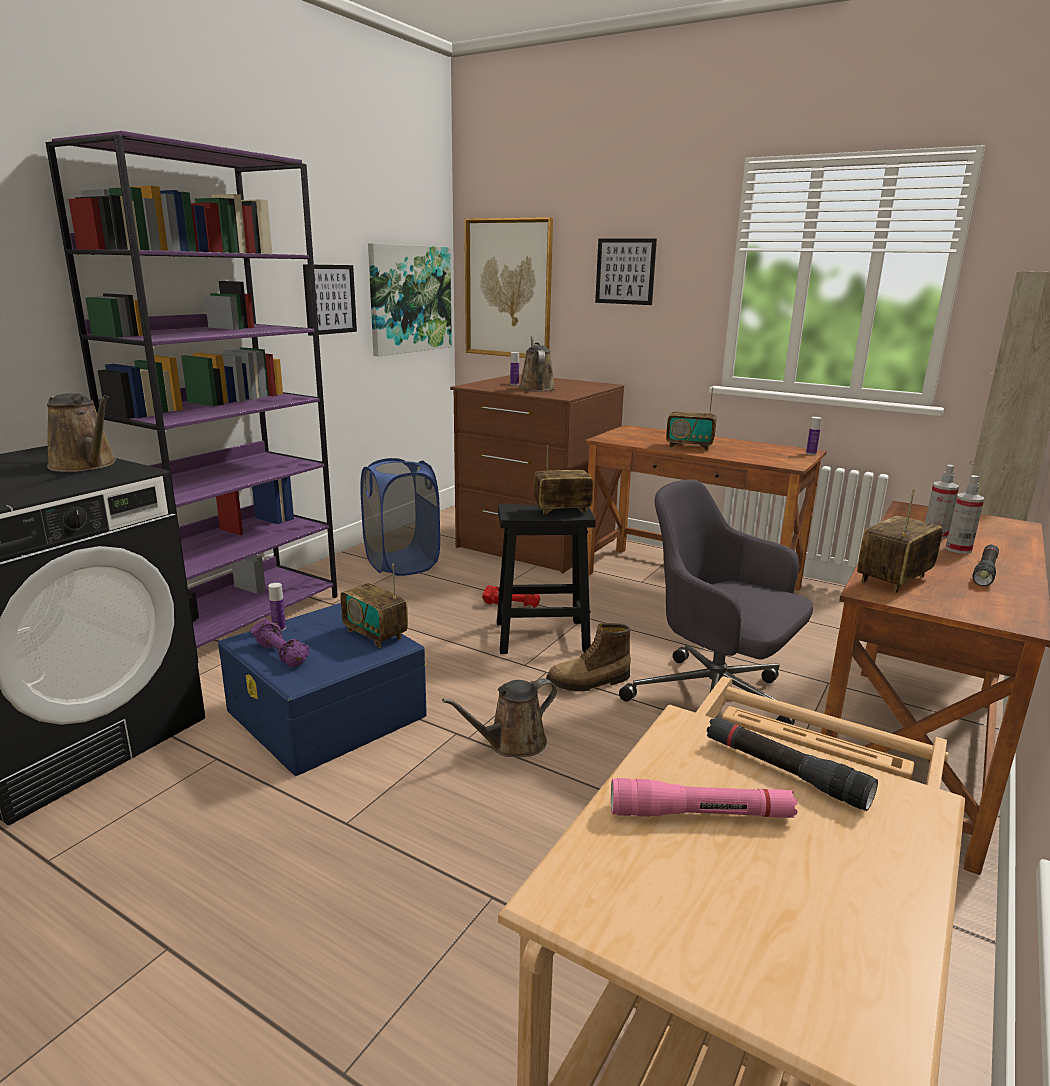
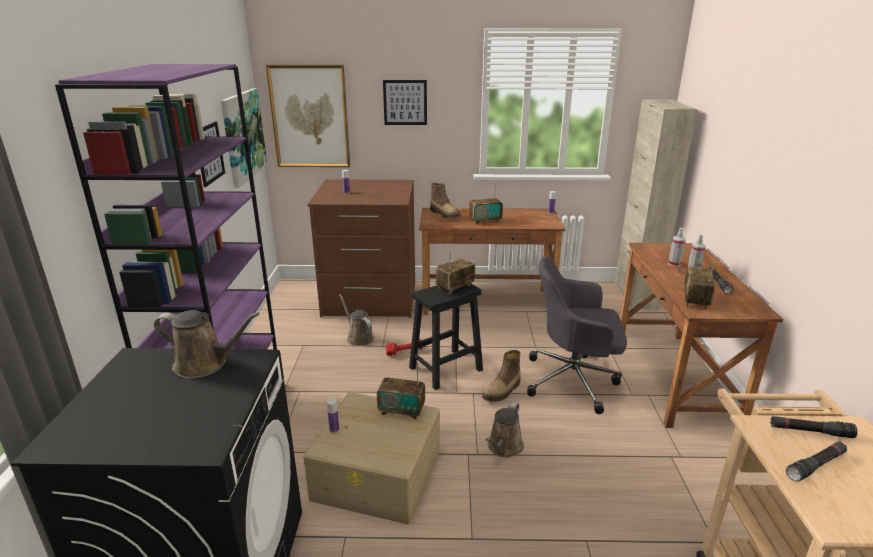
camera: 30 degrees left, 5 degrees up
(281, 654) = (362, 448): purple dumbbell -> none
(327, 713) = (378, 474): blue storage box -> beige storage box
(401, 563) = (297, 342): blue laundry basket -> none
(536, 388) = (367, 194): brown watering can -> brown watering can (358, 337)
(644, 434) = (445, 214): none -> boot
(700, 814) = (816, 466): pink flashlight -> black flashlight

